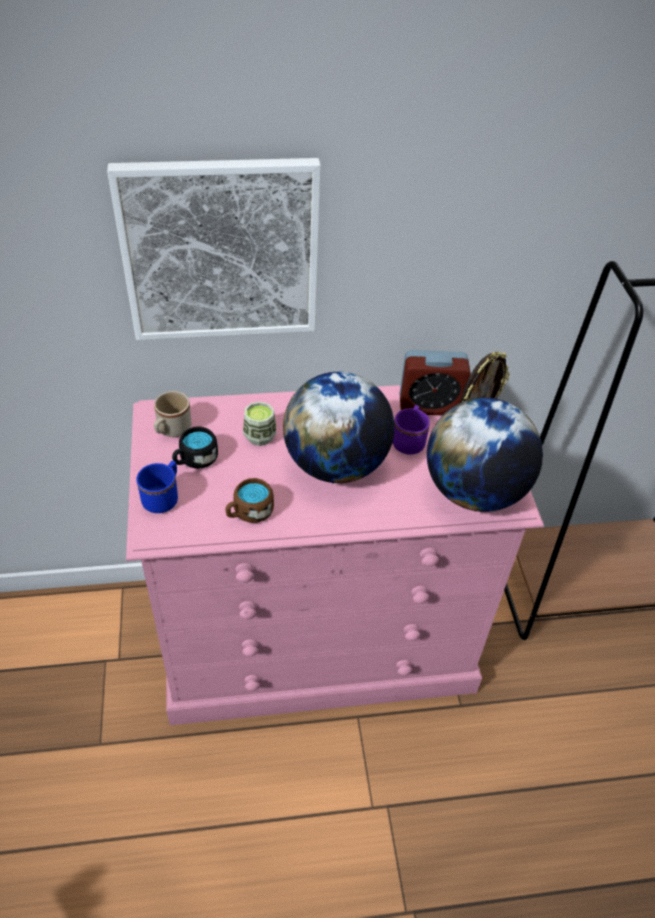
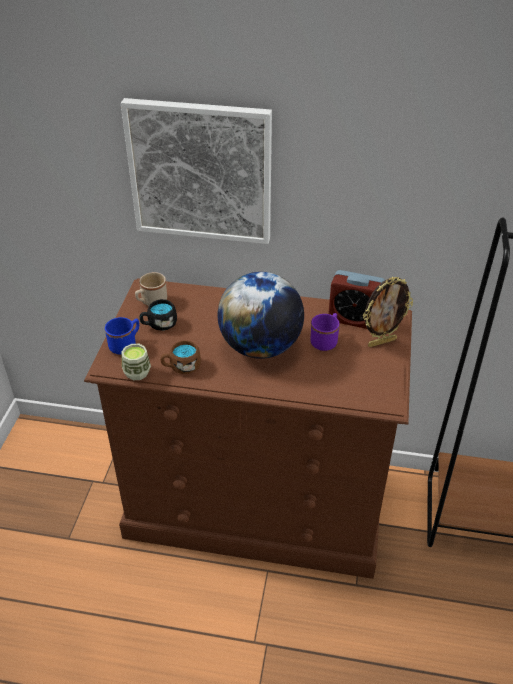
camera: 20 degrees right, 5 degrees down
(259, 436) = (212, 317): cup -> cup (137, 372)
(318, 638) = (257, 504): pink dresser -> brown dresser
(474, 491) = (360, 386): globe -> none

